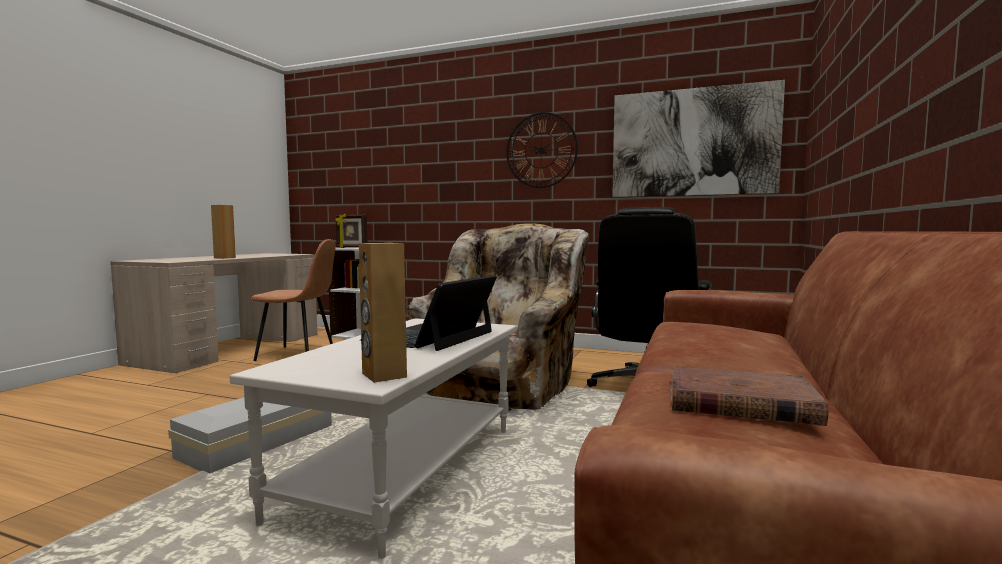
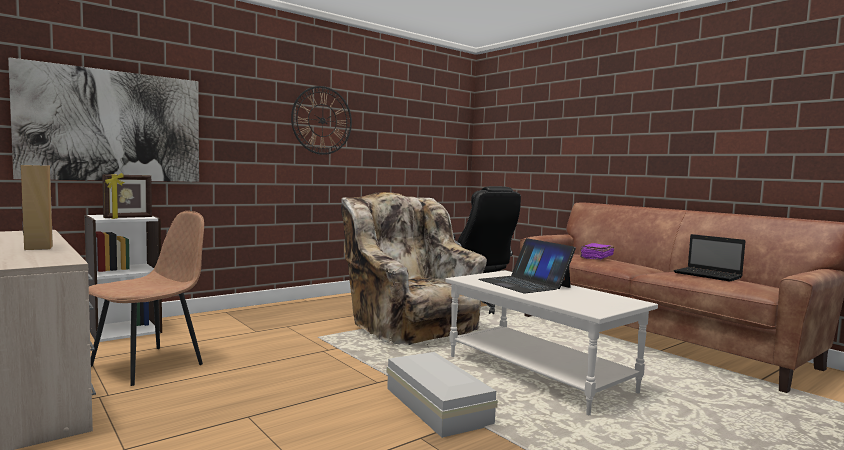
camera: 60 degrees left, 0 degrees up
(383, 375) = (621, 299): brown speaker -> none
(693, 142) = (423, 131): picture -> picture (112, 126)
(715, 334) = (596, 257): none -> purple book
(738, 403) = (709, 275): brown book -> laptop

